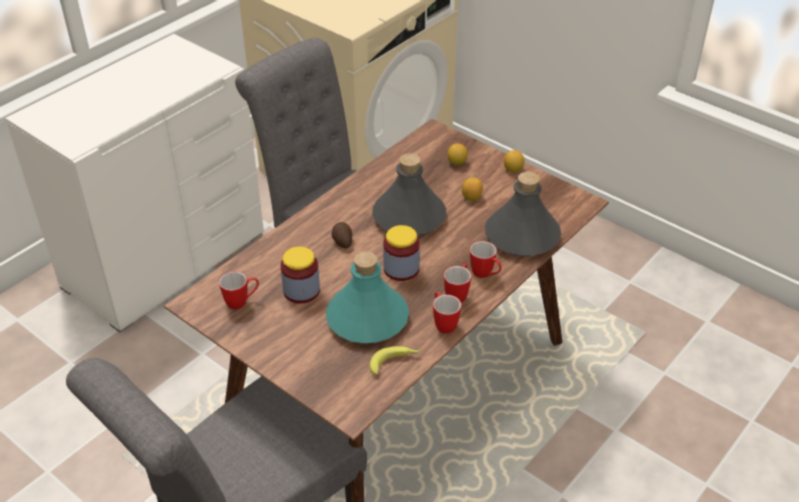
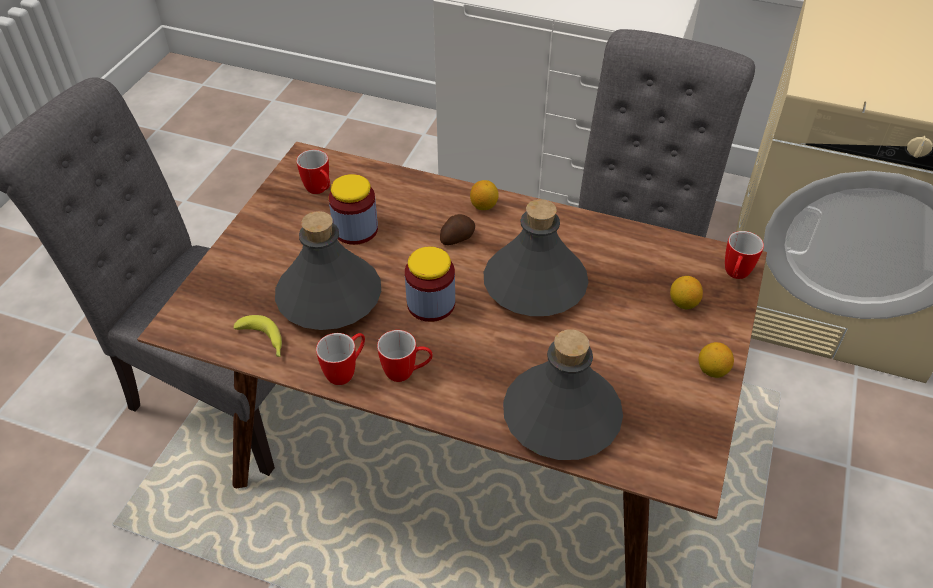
camera: 70 degrees right, 5 degrees up
(366, 318) = (329, 297): turquoise bottle -> grey bottle
(471, 197) = (615, 338): lemon -> lemon (484, 206)
(485, 275) = (457, 393): mug -> mug (735, 276)

